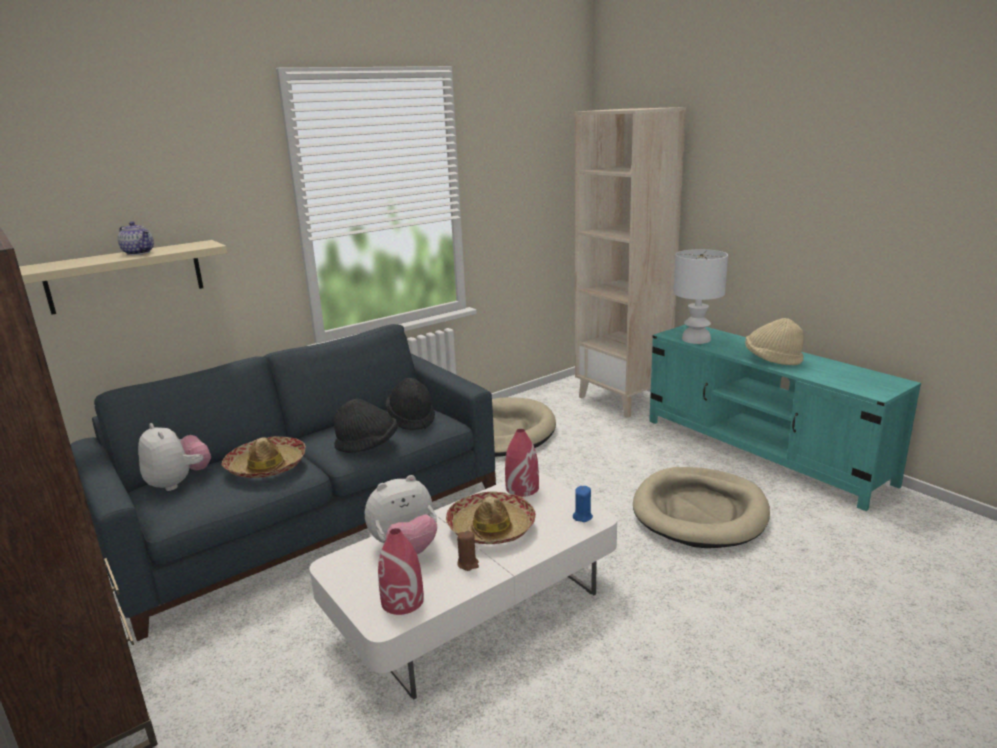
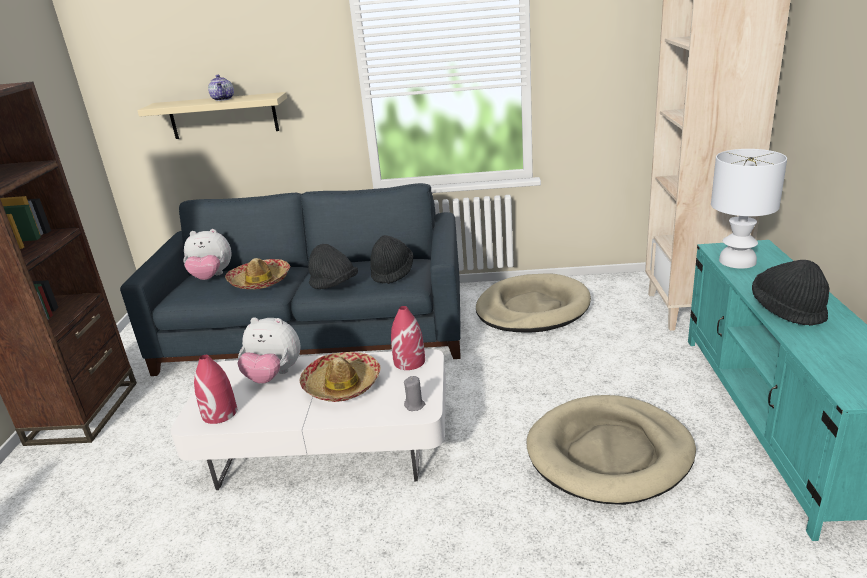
camera: 40 degrees right, 5 degrees up
(178, 483) = (211, 277): plush toy -> plush toy turned 90 degrees clockwise
(468, 564) = (289, 406): brown candle -> none
(582, 516) = (415, 405): blue candle -> grey candle
(772, 360) = (787, 310): beige hat -> black hat

